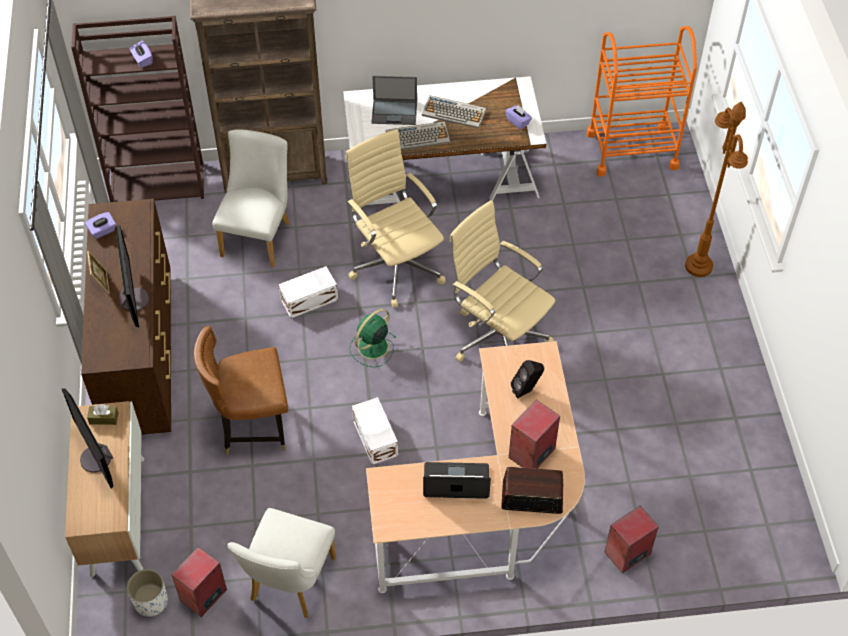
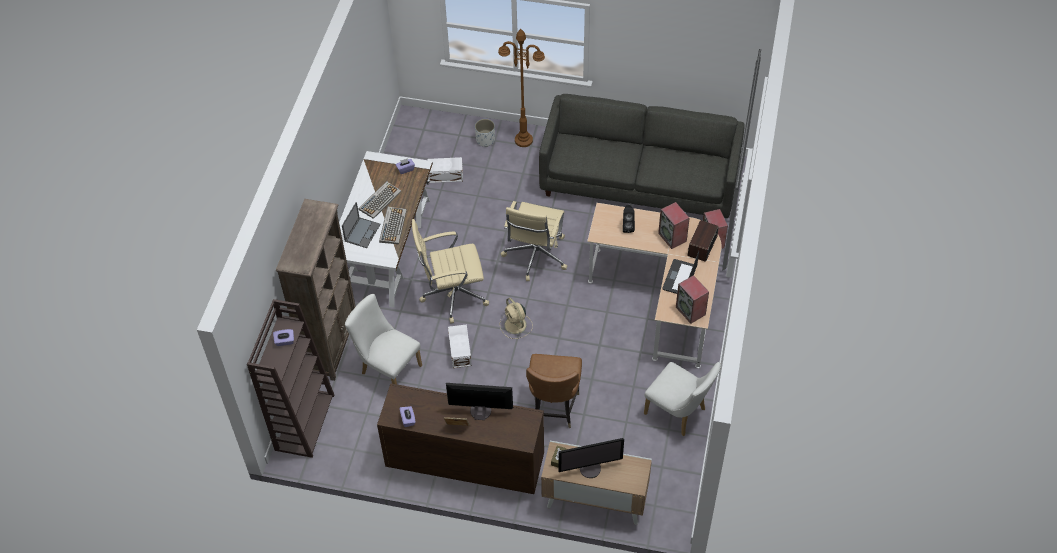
camera: 70 degrees left, 0 degrees up
(151, 602) = (667, 492): white planter -> white planter (485, 140)
(203, 596) = (672, 462): speaker -> speaker (691, 311)
(372, 347) = (516, 325): green fan -> beige fan
(374, 439) = (588, 342): white storage box -> white storage box (446, 176)
(498, 337) = (535, 256): beige office chair -> beige office chair turned 45 degrees counterclockwise
(631, 150) = (412, 140): orange cart -> none
(697, 426) = (639, 181): none -> grey sofa

